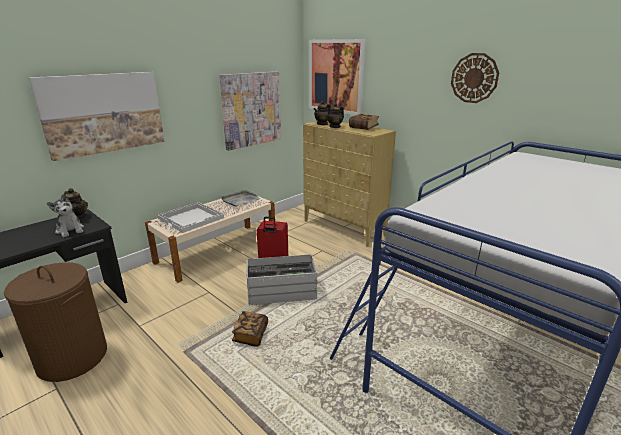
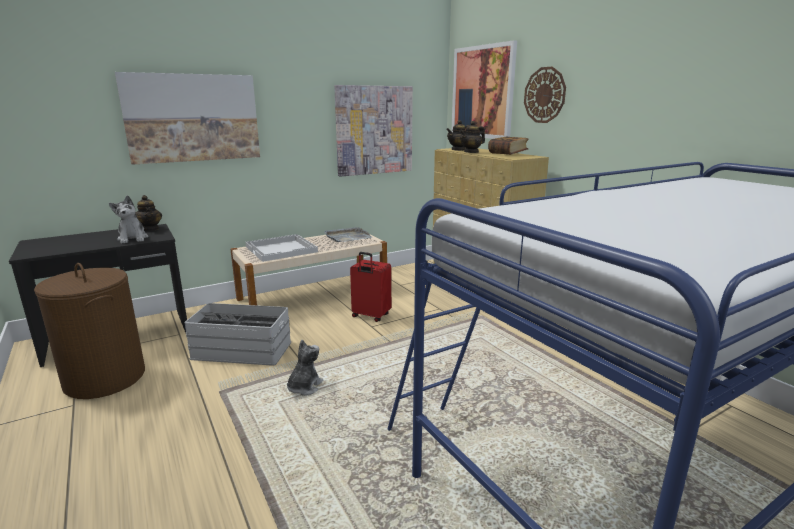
camera: 15 degrees right, 5 degrees down
(251, 335) = (304, 387): book -> plush toy
(281, 292) = (365, 346): grey storage box -> grey storage box (241, 350)
(474, 78) = (651, 77): wall clock -> wall clock (544, 95)

